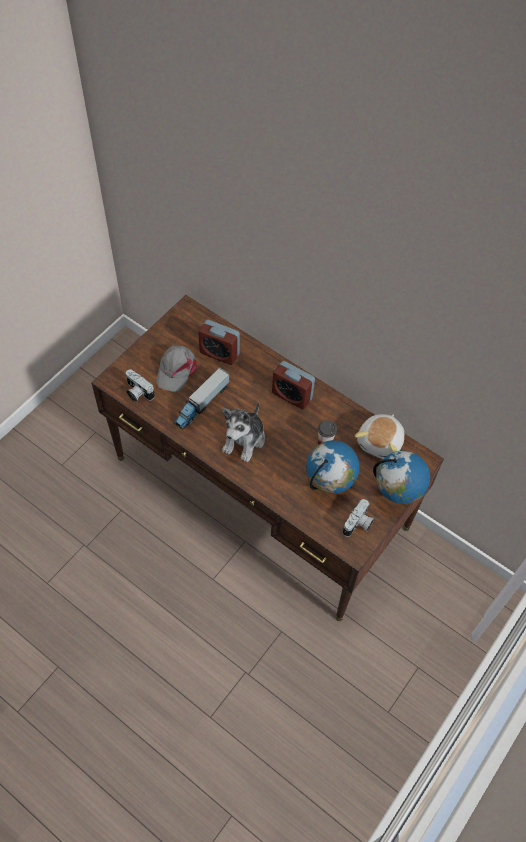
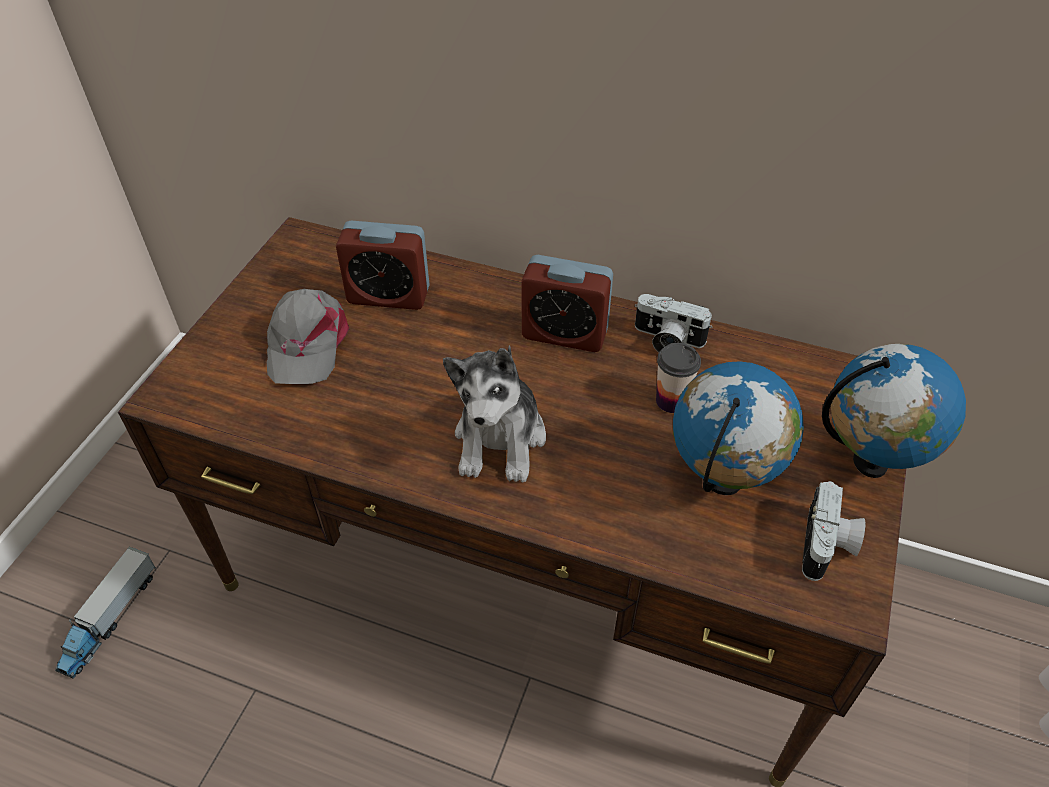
camera: 15 degrees left, 10 degrees down
(137, 392) = (230, 405): camera -> camera (667, 341)
(202, 404) = (382, 393): toy truck -> toy truck (109, 619)
(380, 442) = (781, 372): plush toy -> none

